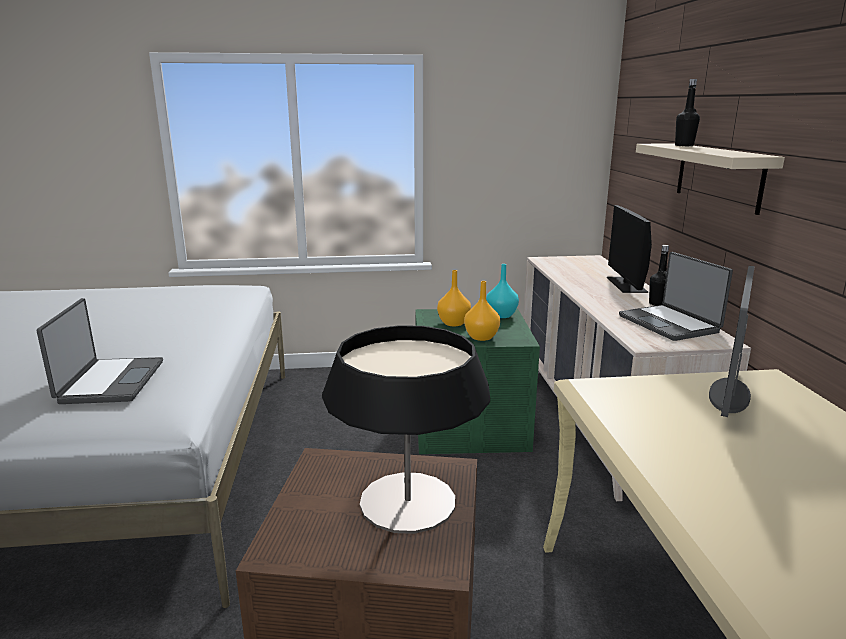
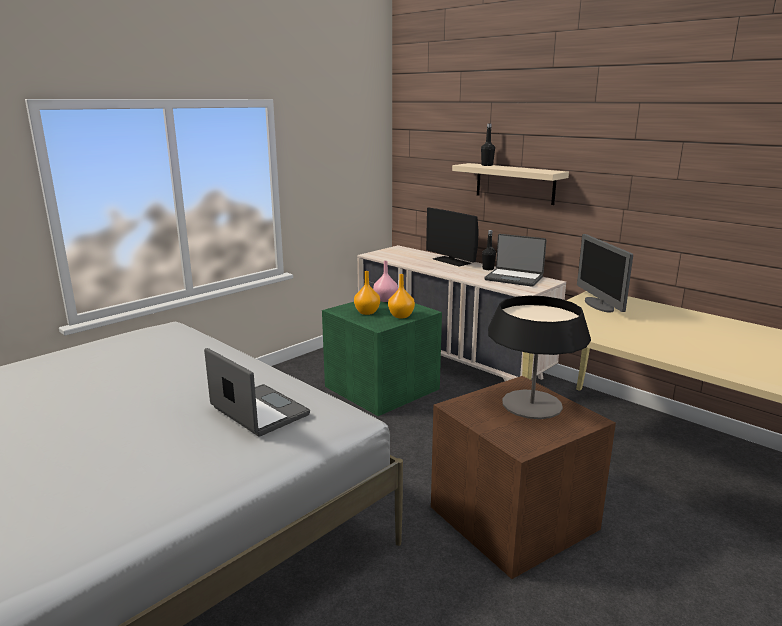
camera: 40 degrees left, 0 degrees up
(502, 315) = (386, 300): turquoise vase -> pink vase

